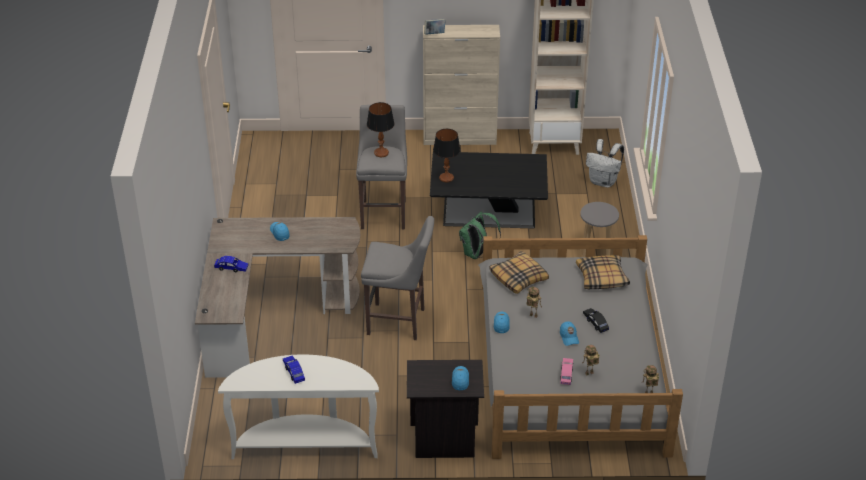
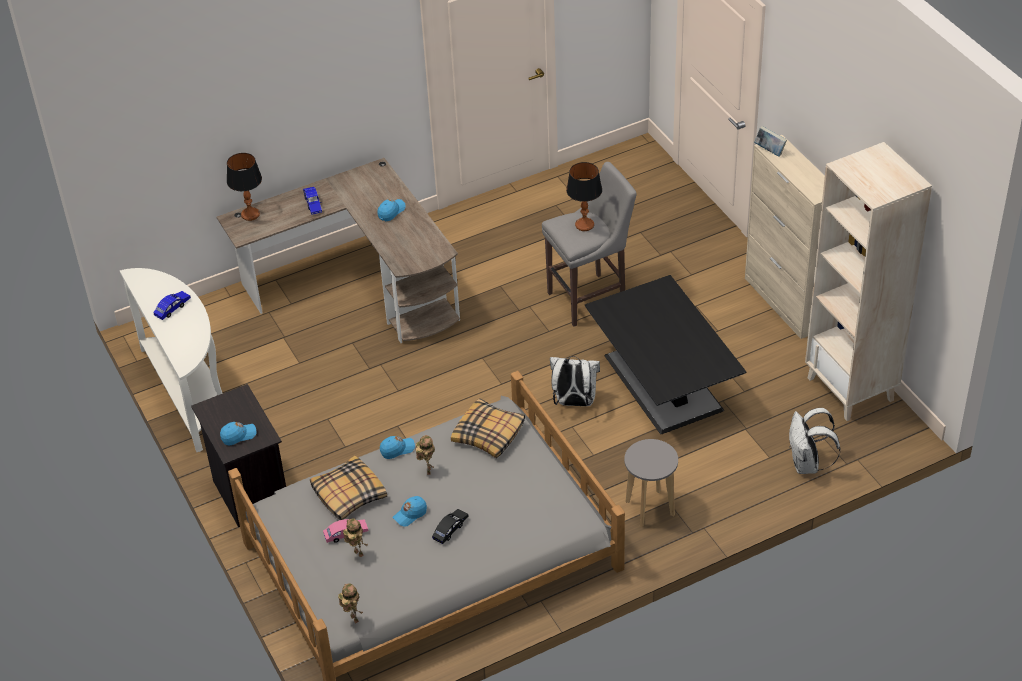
camera: 65 degrees right, 5 degrees up
(399, 322) = (412, 386): grey stool -> none
(446, 178) = (626, 305): table lamp -> table lamp (250, 215)
(477, 254) = (574, 402): green backpack -> white backpack
(602, 278) = (538, 507): pillow -> pillow (348, 494)

